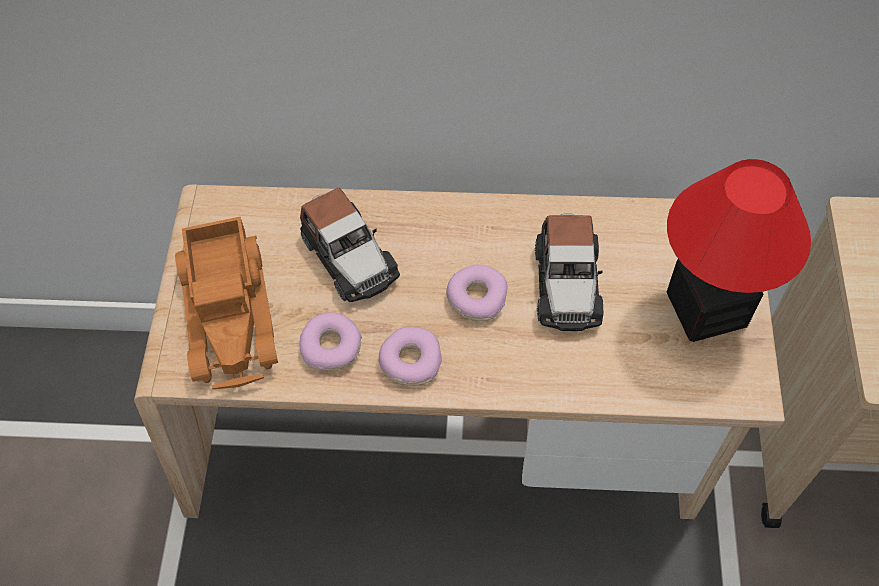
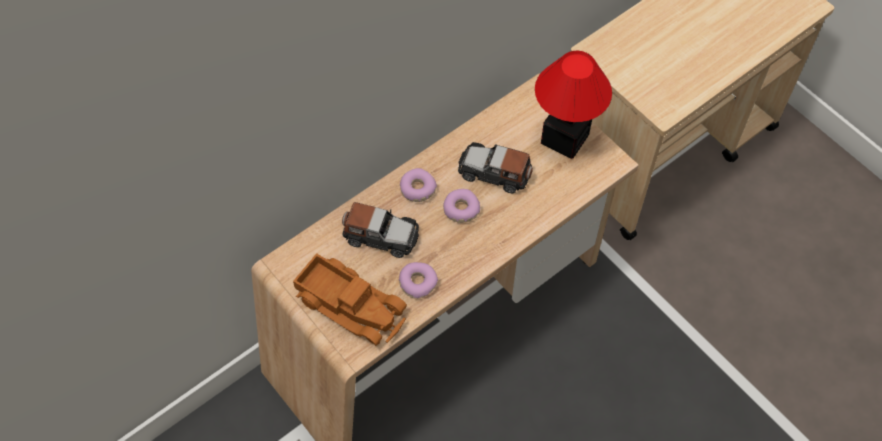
camera: 45 degrees left, 0 degrees up
(410, 361) = (460, 261): donut -> donut (417, 189)
(567, 284) = (494, 172): toy car -> toy car turned 150 degrees clockwise

